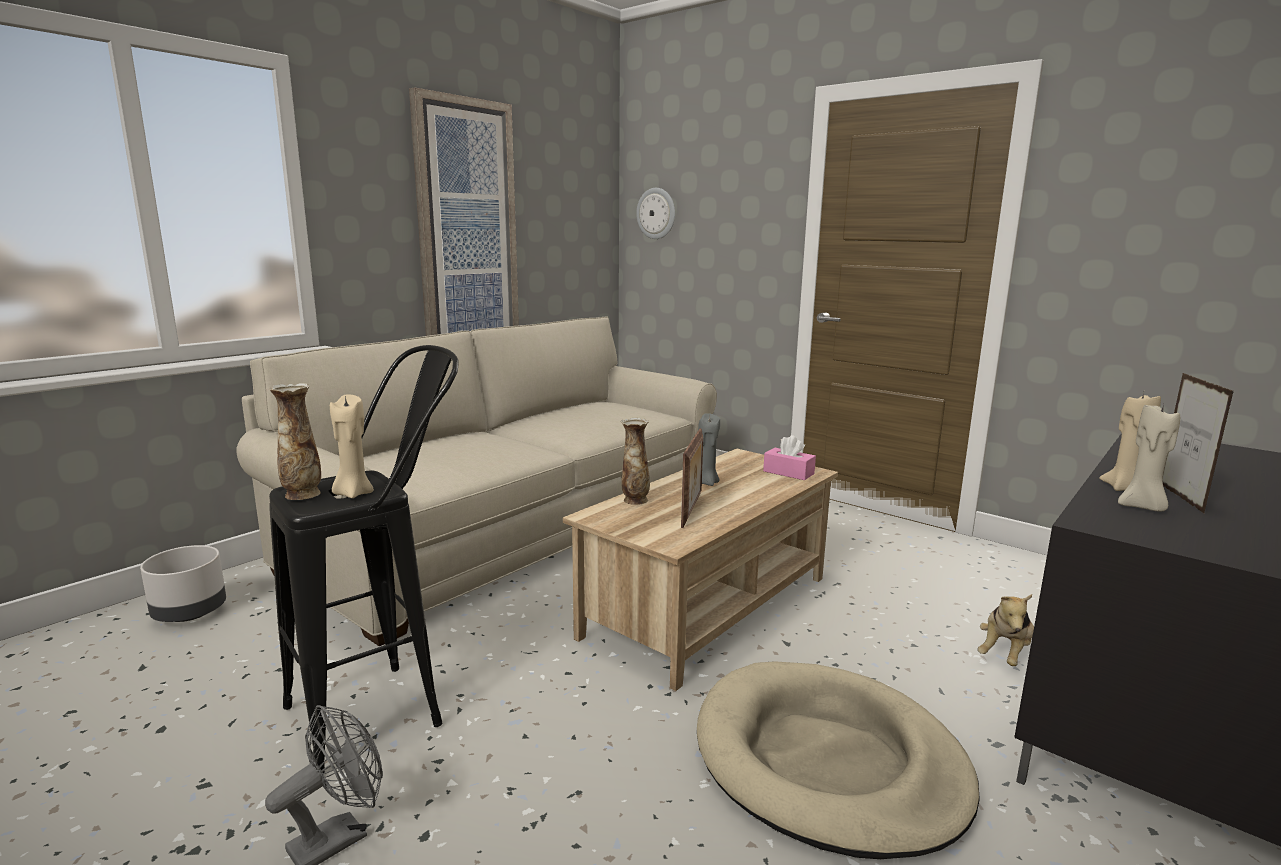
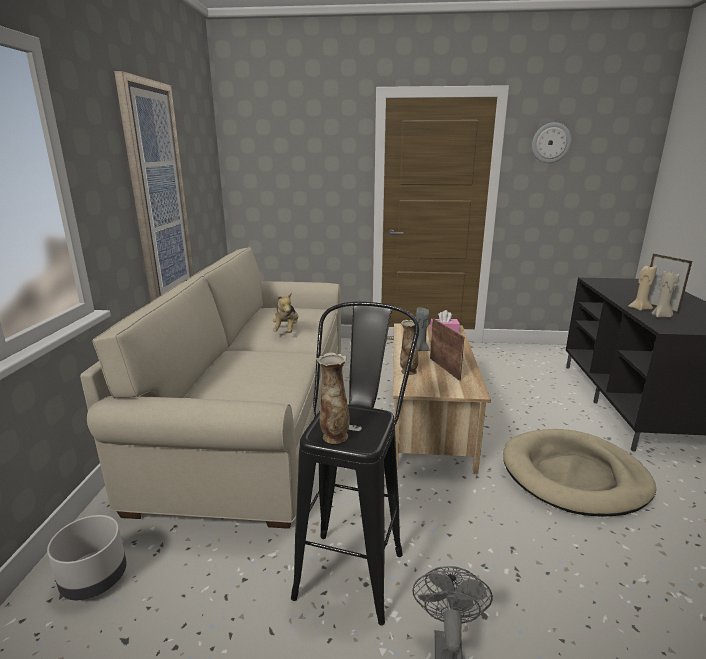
camera: 35 degrees left, 5 degrees up
(353, 493) = (361, 423): beige candle -> none
(656, 213) = (255, 167): wall clock -> wall clock (551, 143)
(1004, 654) = (562, 396): plush toy -> plush toy (286, 331)

